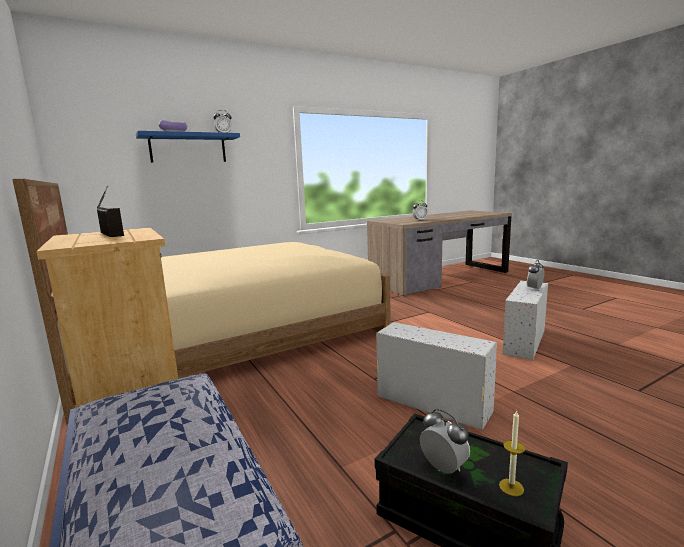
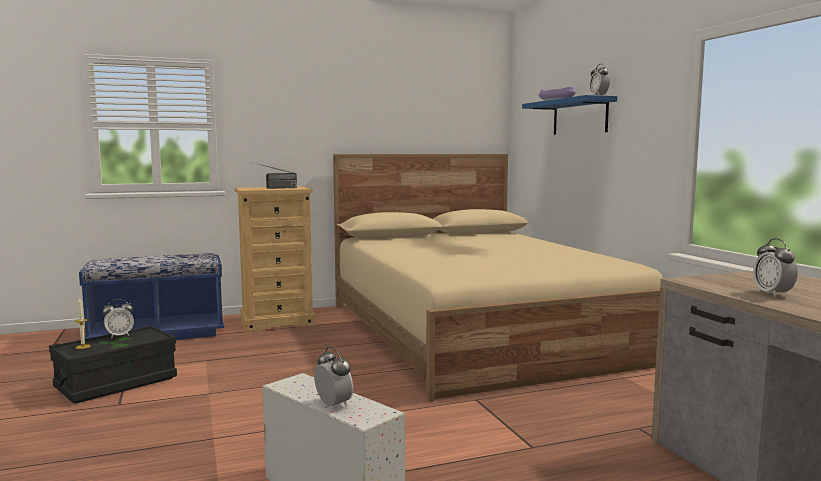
camera: 100 degrees right, 5 degrees down
(431, 403) = (241, 396): white storage box -> none

